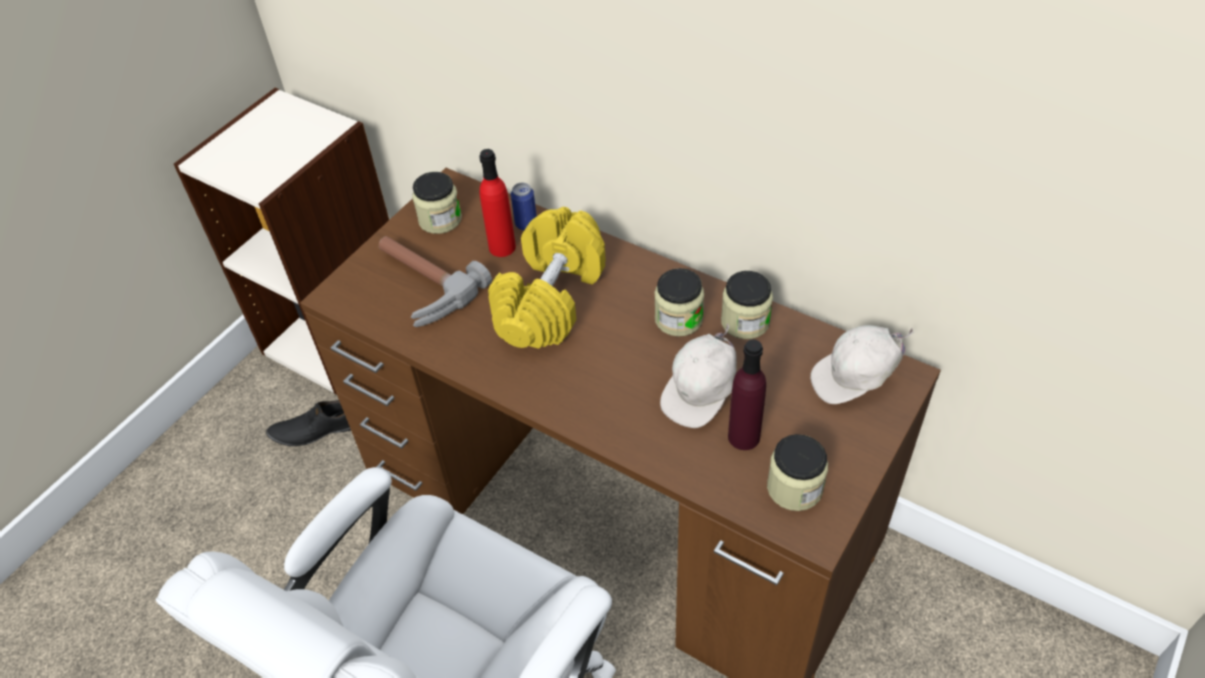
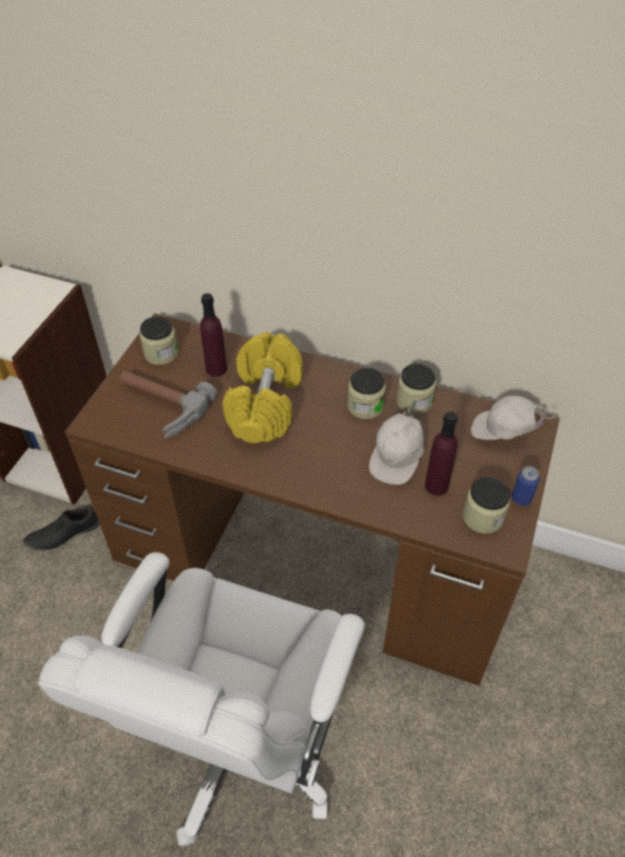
camera: 15 degrees left, 0 degrees up
(502, 247) = (216, 369): red bottle -> purple bottle
(526, 224) = (230, 349): can -> can (521, 498)
(855, 379) = (504, 433): white cap -> white cap turned 45 degrees clockwise

